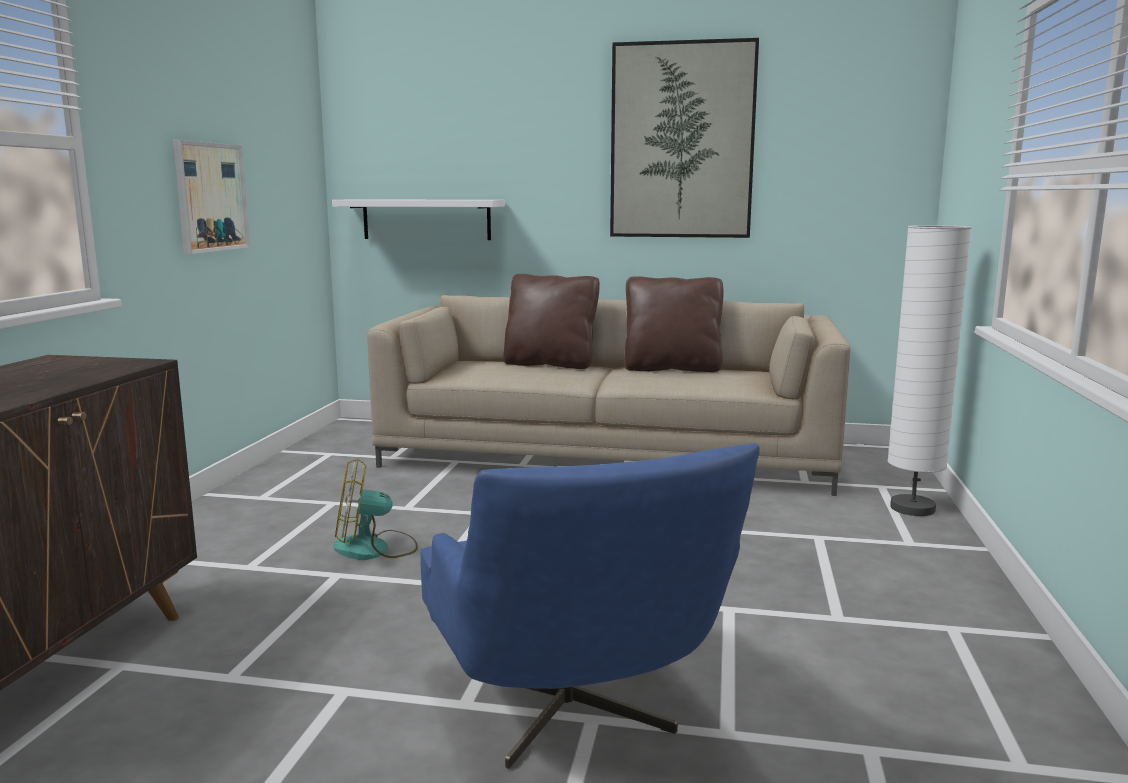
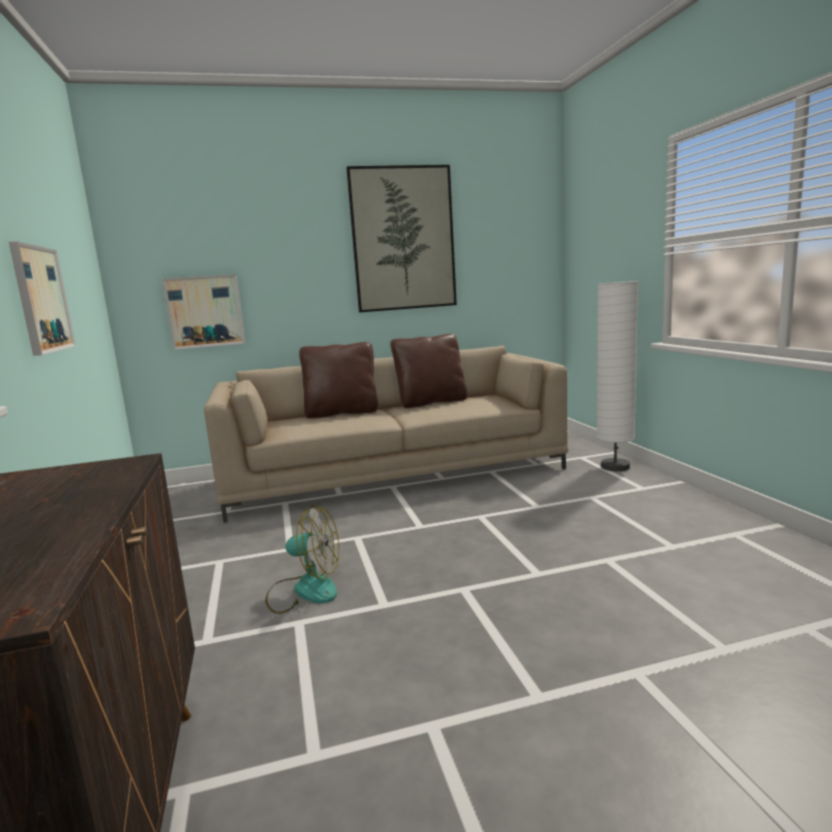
camera: 25 degrees left, 0 degrees up
(374, 549) = (304, 590): fan -> fan turned 135 degrees counterclockwise
(426, 219) = (205, 311): white shelf -> picture
(575, 718) = (625, 676): blue armchair -> none

